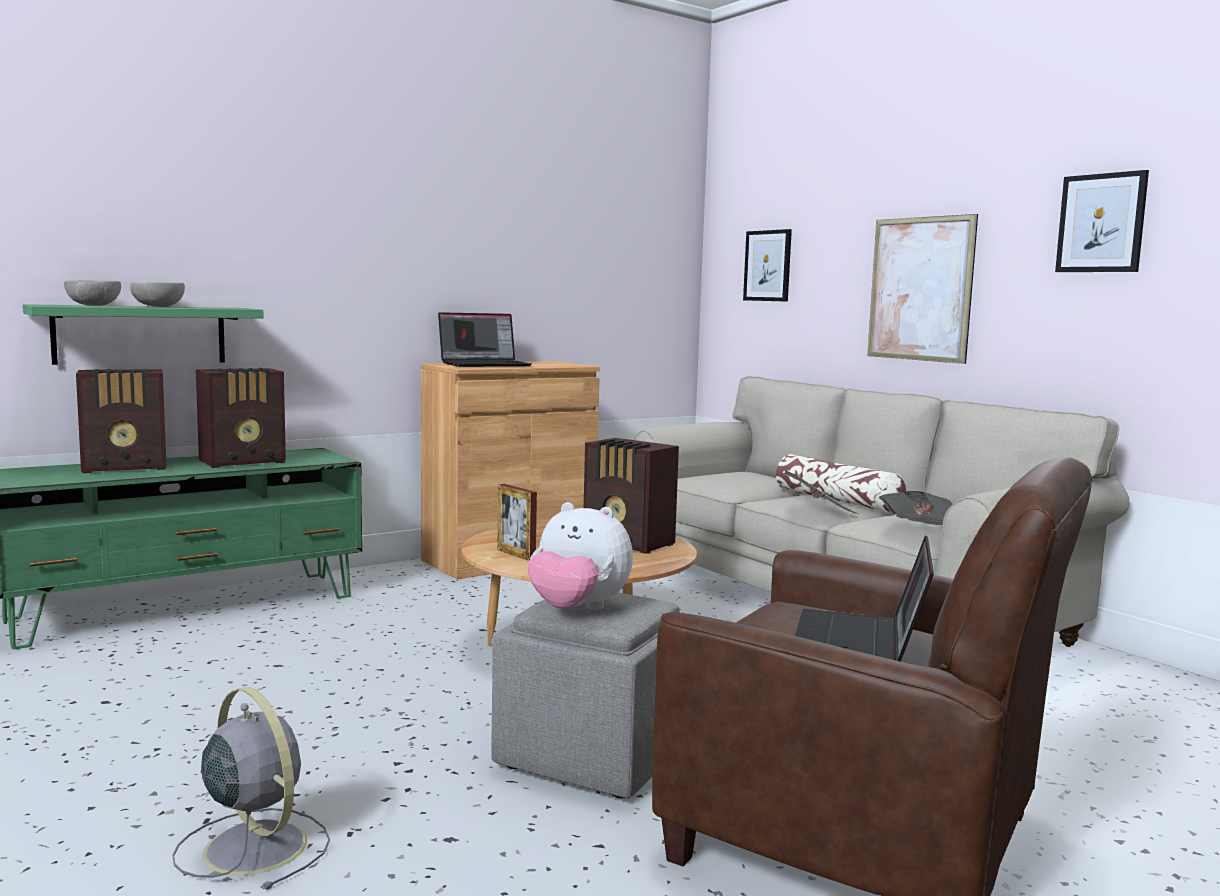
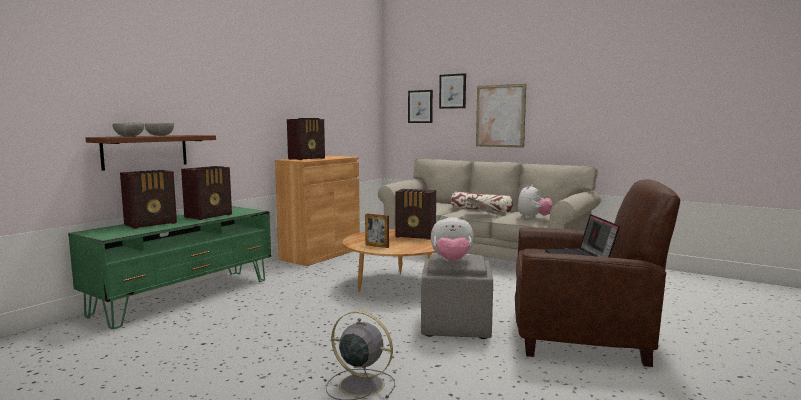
camera: 20 degrees left, 0 degrees up
(140, 334) = (145, 151): green shelf -> brown shelf
(485, 364) = (307, 158): laptop -> radio
(921, 531) = (533, 218): newspaper -> plush toy
(1101, 223) = (581, 88): picture -> picture (452, 91)

